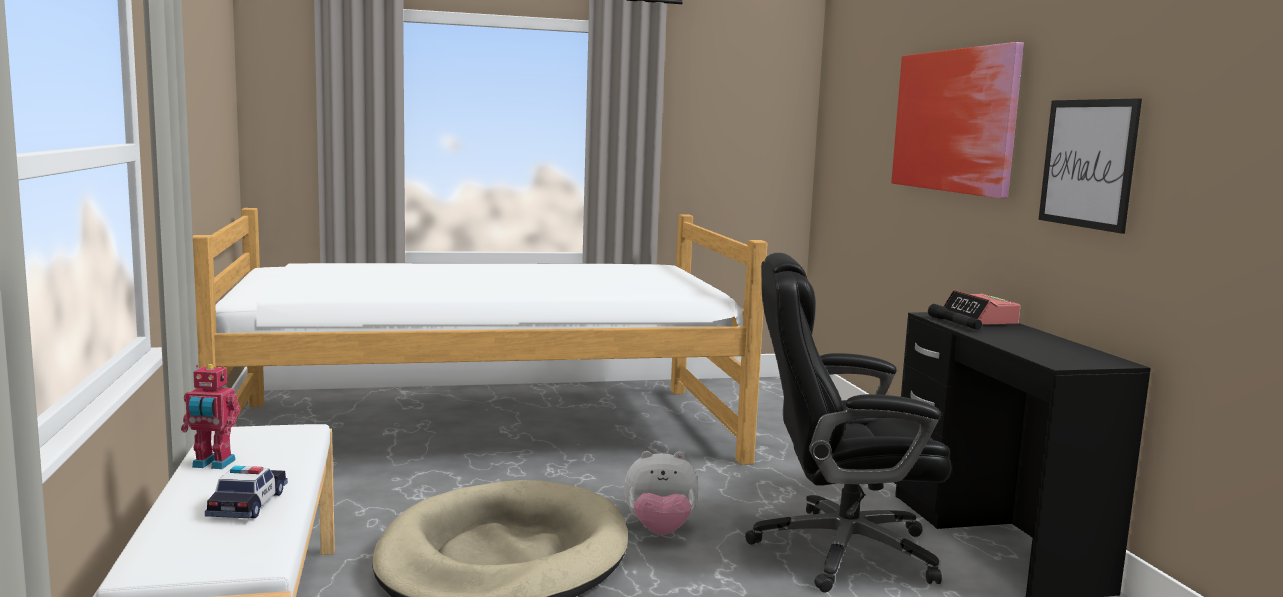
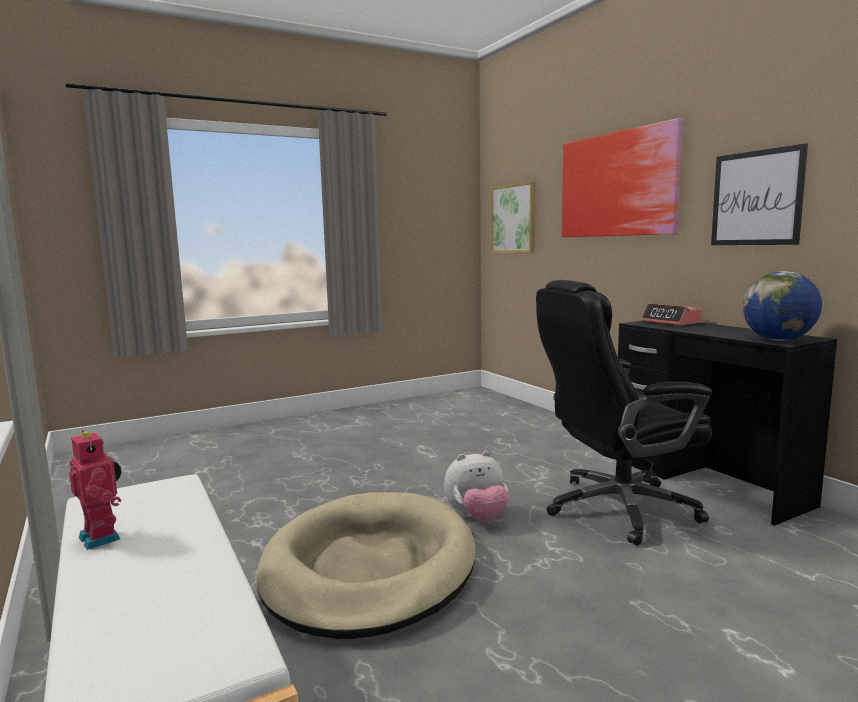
camera: 15 degrees left, 0 degrees up
(212, 464) = (103, 537): toy robot -> toy robot turned 120 degrees counterclockwise
(248, 504) = (175, 578): toy car -> none
(484, 431) = (281, 458): bed -> none
(848, 149) = (514, 218): none -> picture
(954, 324) = (663, 326): black flashlight -> none
(1062, 360) = (778, 340): none -> globe

